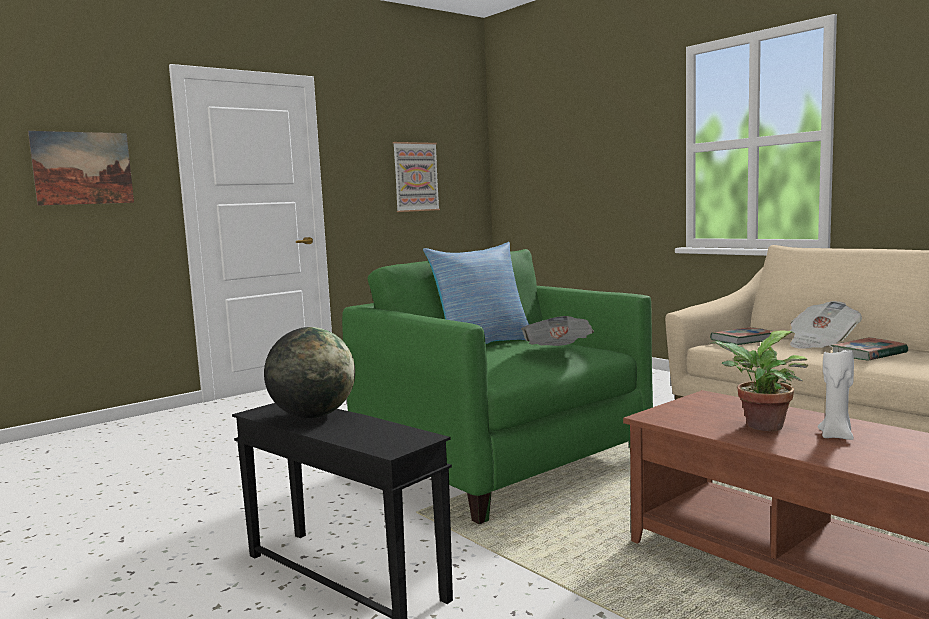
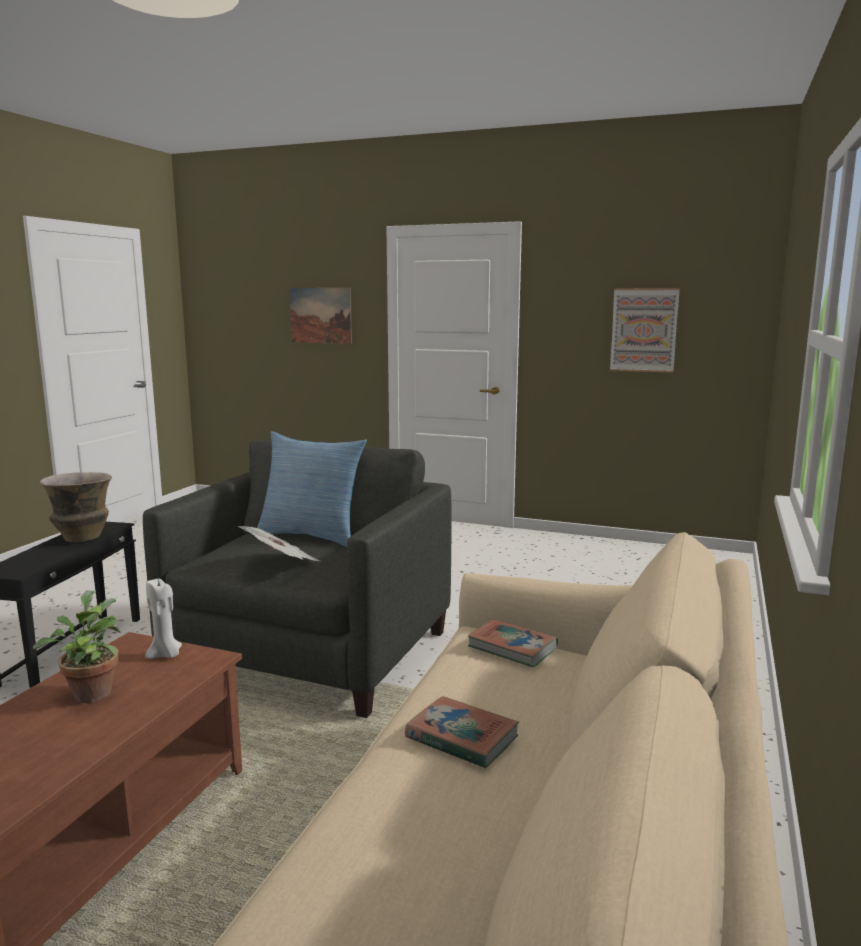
camera: 60 degrees right, 5 degrees up
(313, 416) = (82, 538): globe -> vase
(503, 464) = (311, 653): green armchair -> grey armchair
(820, 344) = (518, 699): newspaper -> none
(836, 436) = (51, 732): white candle -> white candle (165, 655)

